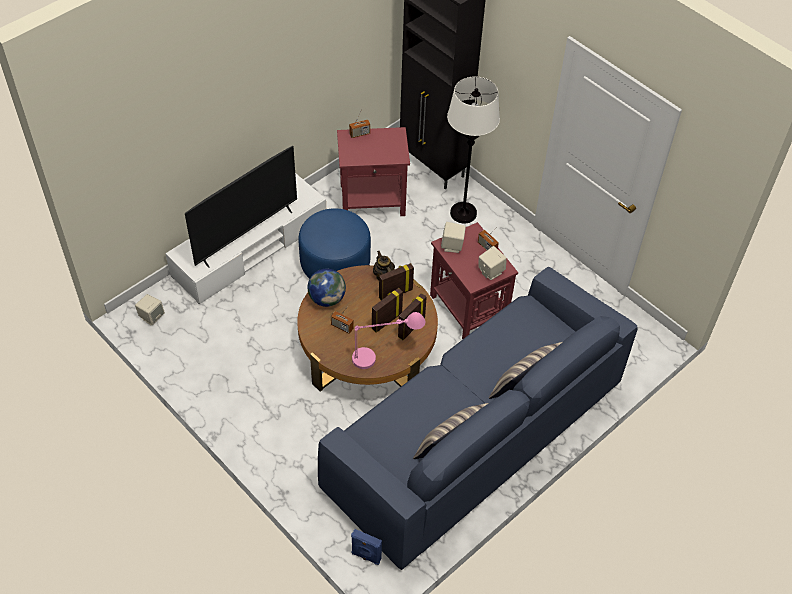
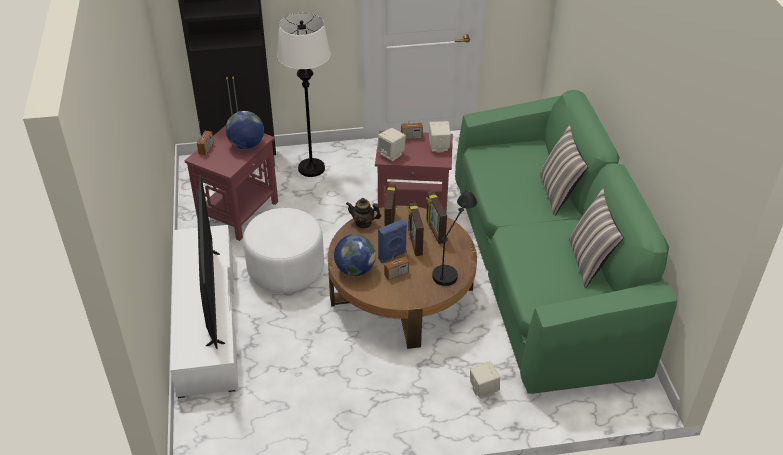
camera: 55 degrees left, 10 degrees down
(151, 317) = (215, 438): beige speaker -> beige speaker (483, 389)
(335, 264) = (286, 269): blue ottoman -> white ottoman
(366, 556) = (622, 398): blue speaker -> blue speaker (392, 256)
(385, 153) = (246, 145): none -> globe
(385, 356) = (453, 262): pink table lamp -> black table lamp
(474, 435) = (543, 270): blue sofa -> green sofa

